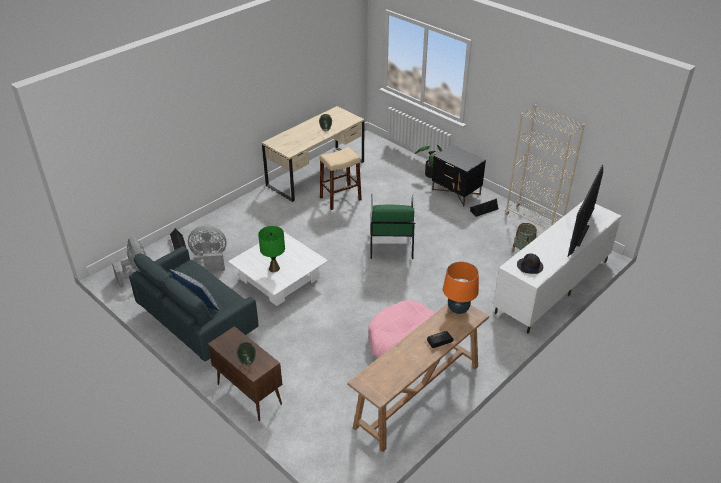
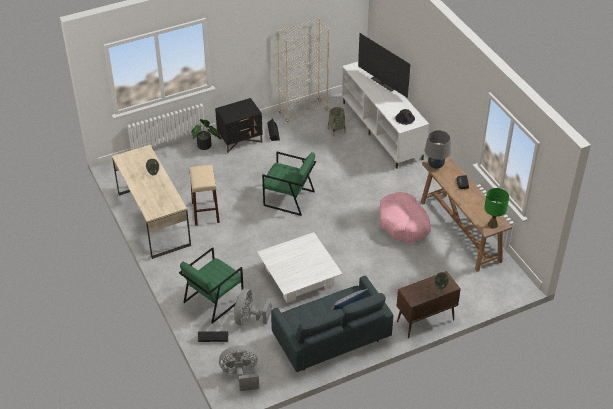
camera: 70 degrees left, 5 degrees up
(227, 232) = (213, 300): none -> green armchair
(274, 268) = (308, 266): green table lamp -> green table lamp (492, 224)
(458, 309) = (436, 165): orange table lamp -> grey table lamp

